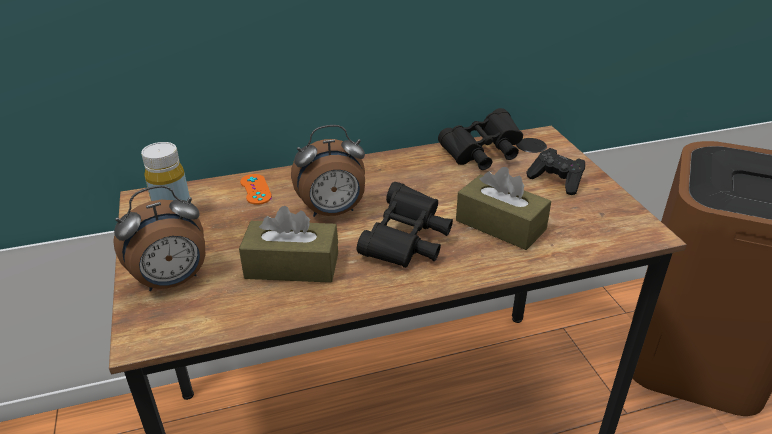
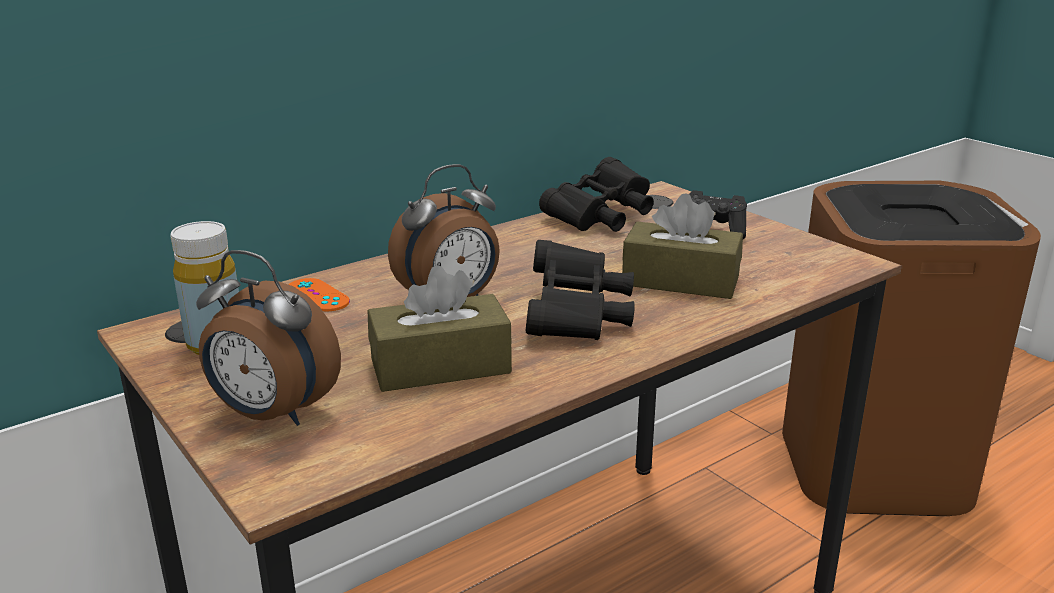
camera: 20 degrees left, 10 degrees down
(172, 281) = (271, 415): alarm clock -> alarm clock turned 75 degrees clockwise

